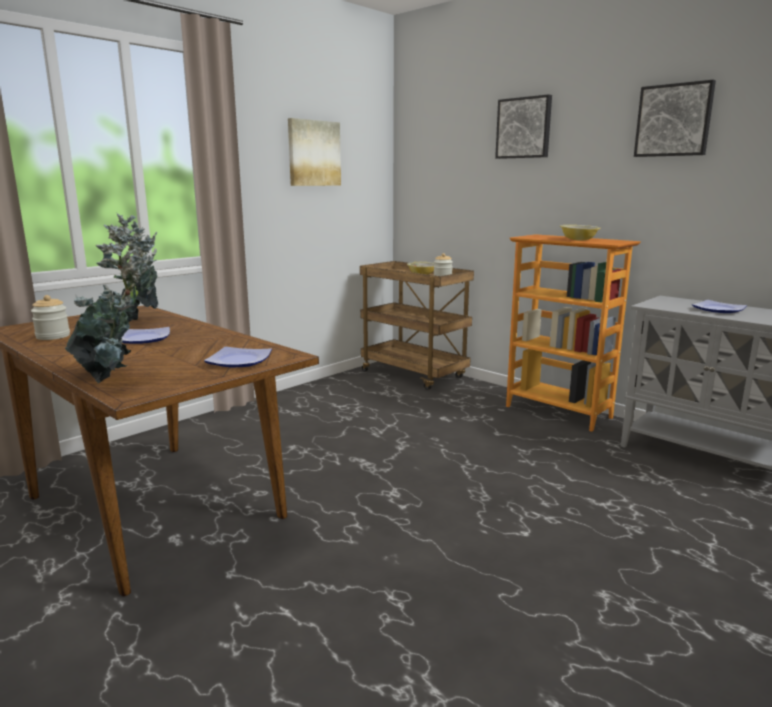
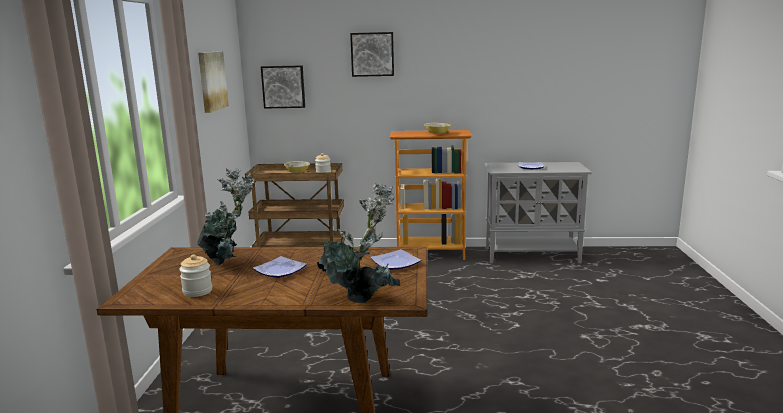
camera: 40 degrees left, 0 degrees up
(674, 120) = (480, 53): picture -> picture (283, 86)

